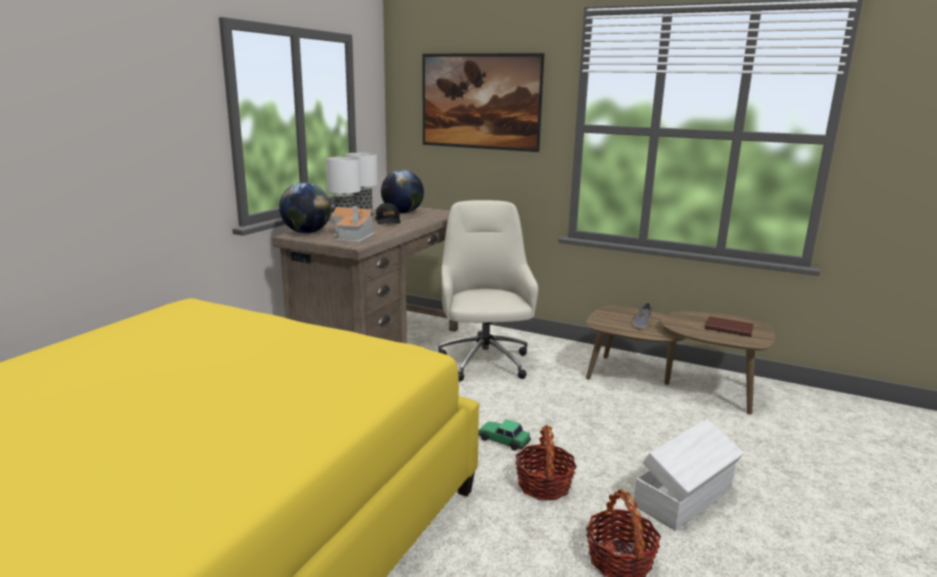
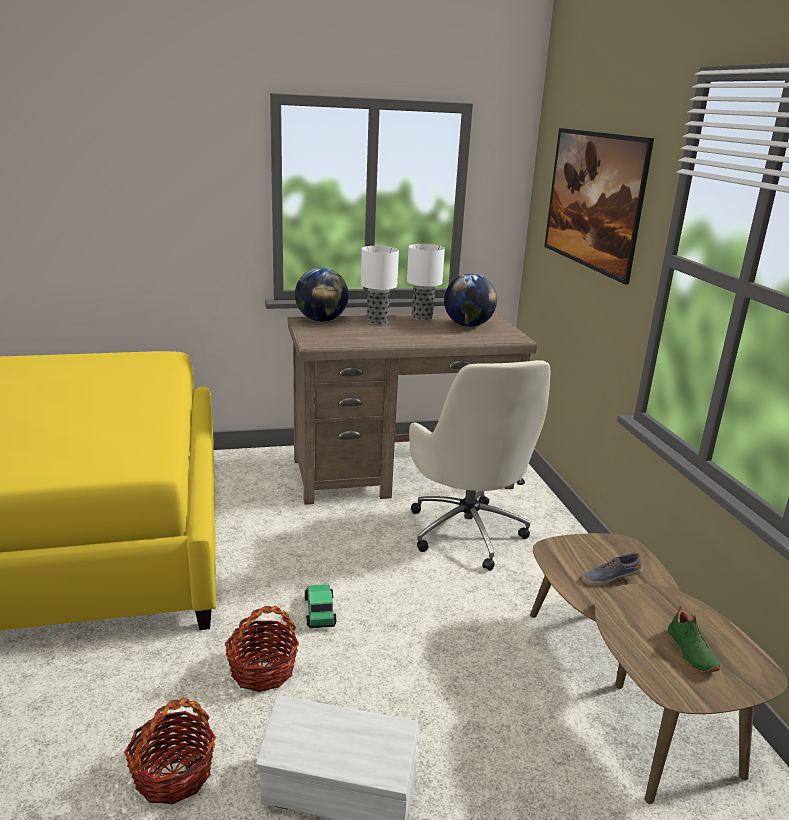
camera: 50 degrees right, 5 degrees up
(354, 236) = (340, 336): toy house -> none
(388, 221) = (421, 330): black cap -> none
(484, 361) = (467, 533): beige office chair -> beige office chair turned 120 degrees clockwise
(728, 328) = (690, 652): brown book -> green shoe

